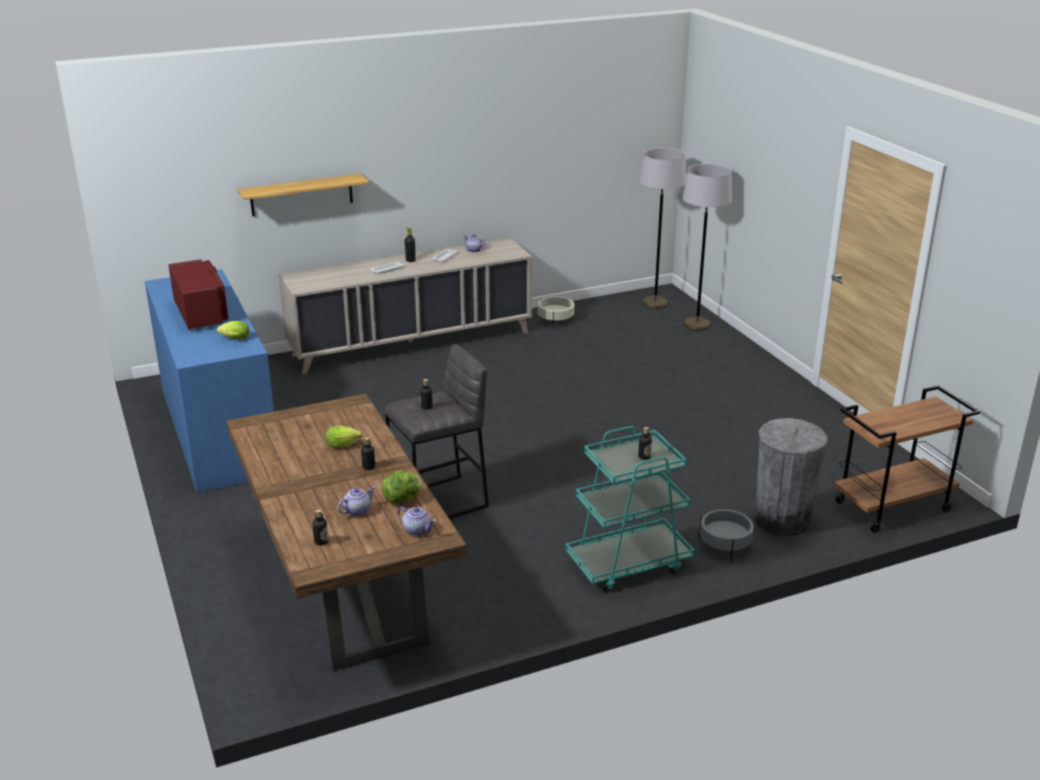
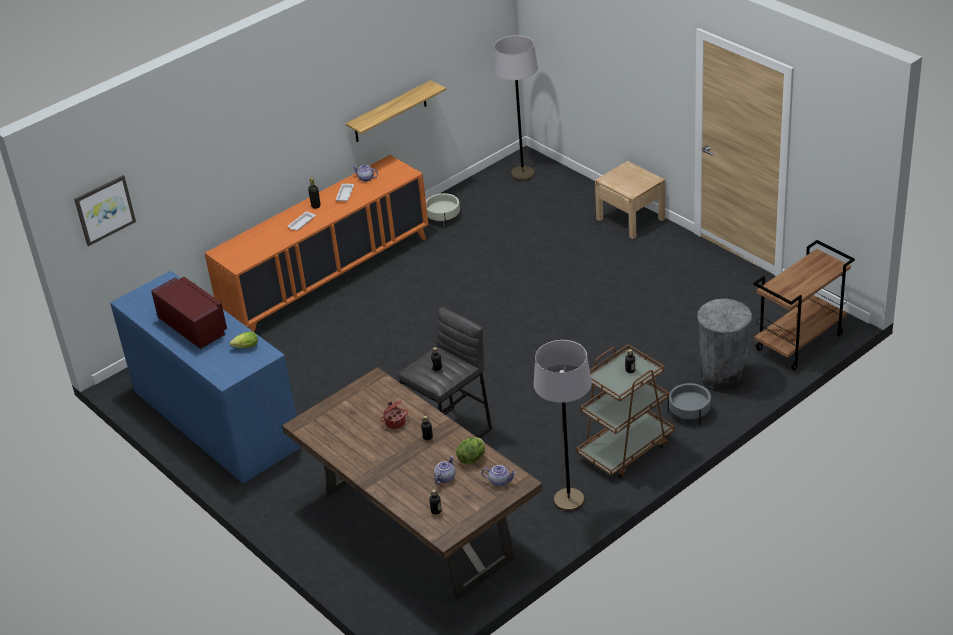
camera: 15 degrees left, 10 degrees up
(167, 187) = (104, 209): none -> picture
(301, 195) = (214, 177): shelf -> shelf (390, 112)
(344, 445) = (395, 422): lettuce -> cooking pot
(411, 343) = (327, 278): beige cabinet -> orange cabinet
(628, 563) = (625, 449): turquoise cart -> brown cart
(697, 325) = (571, 191): grey floor lamp -> grey floor lamp (569, 501)
(747, 358) = (630, 219): none -> beige nightstand

